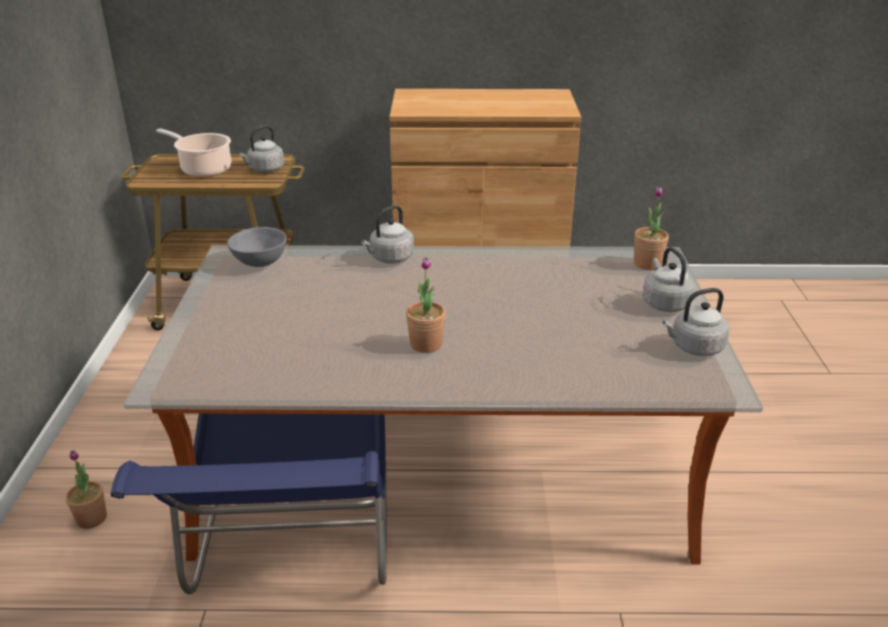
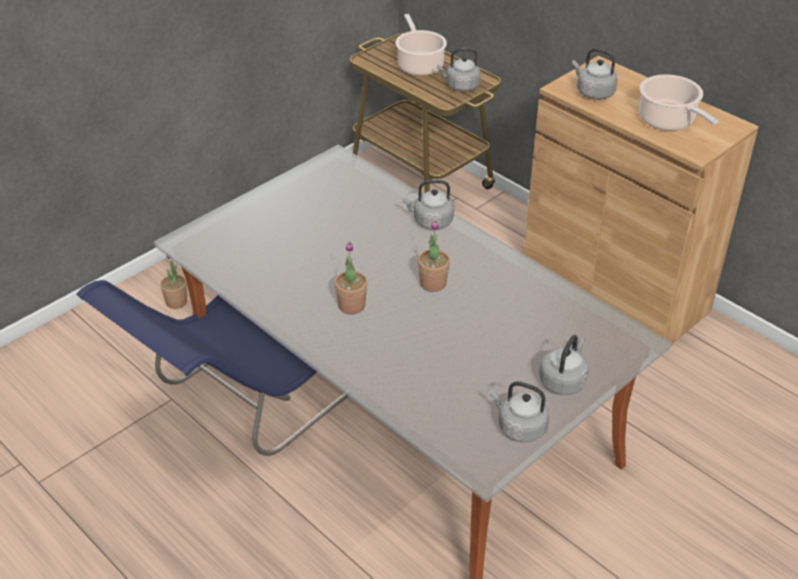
camera: 45 degrees right, 10 degrees up
(259, 263) = (344, 177): grey bowl -> none
(433, 106) = (593, 92): none -> grey kettle
(513, 103) = (668, 121): none -> cooking pot
(647, 264) = (613, 340): potted plant -> potted plant (433, 283)

